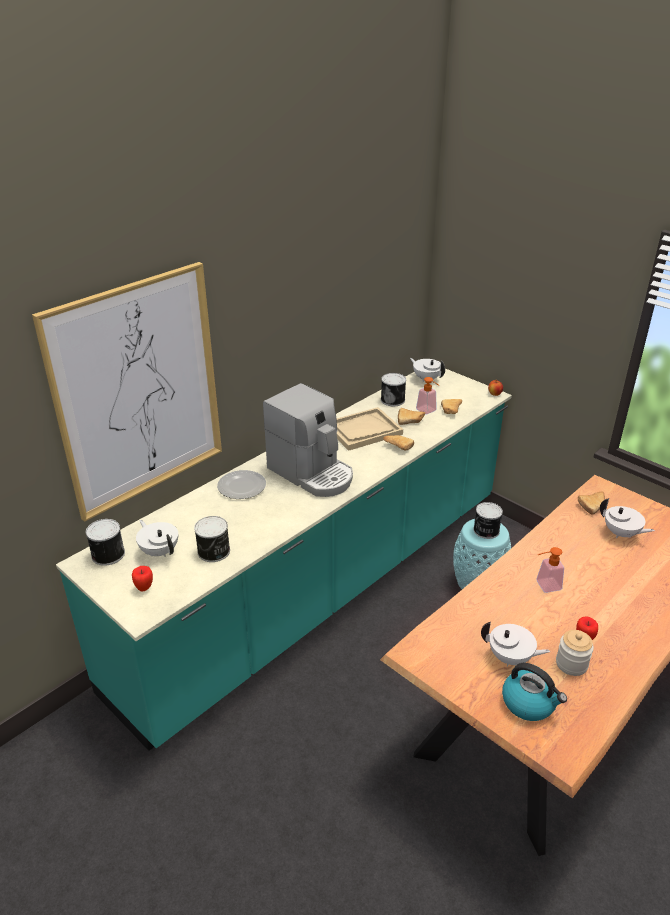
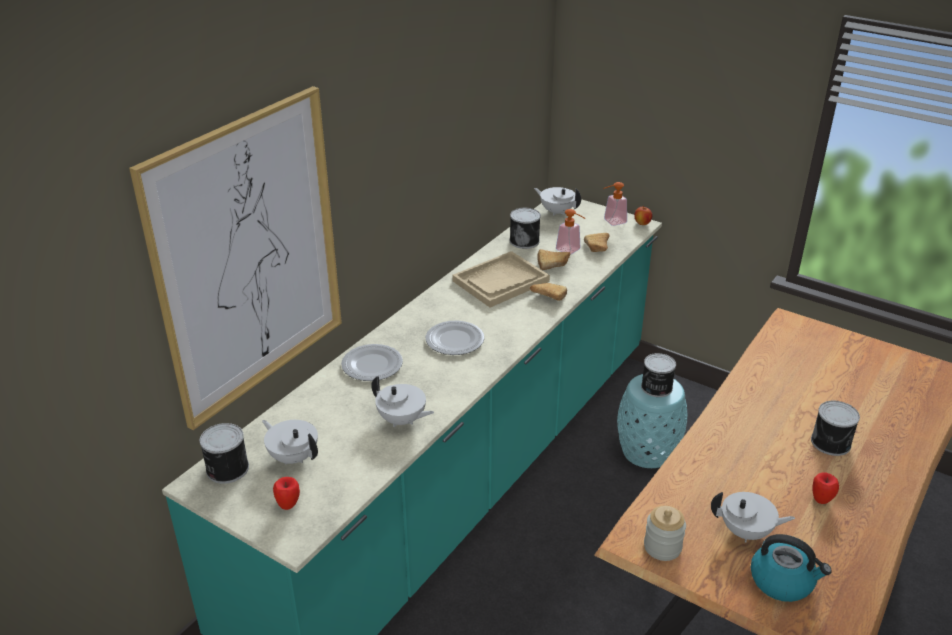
camera: 10 degrees left, 0 degrees up
(214, 551) = (363, 449): can -> can (832, 443)
(312, 473) = (454, 340): coffee machine -> plate
(544, 586) = (759, 443): soap dispenser -> soap dispenser (611, 222)
(571, 664) = (816, 529): jar -> jar (662, 547)
(593, 505) = (787, 344): bread -> none
(621, 534) = (827, 373): white teapot -> white teapot (402, 420)

